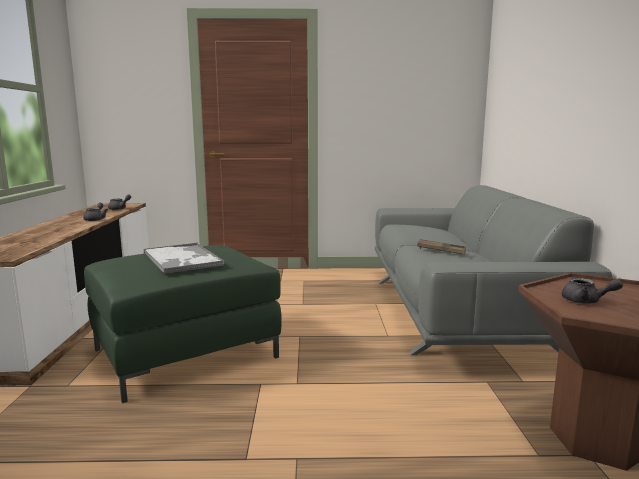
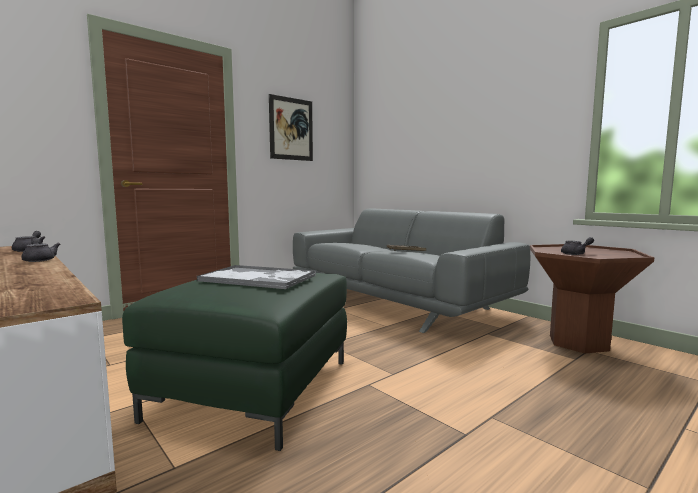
camera: 40 degrees left, 5 degrees down
(388, 87) = (291, 129): none -> picture

